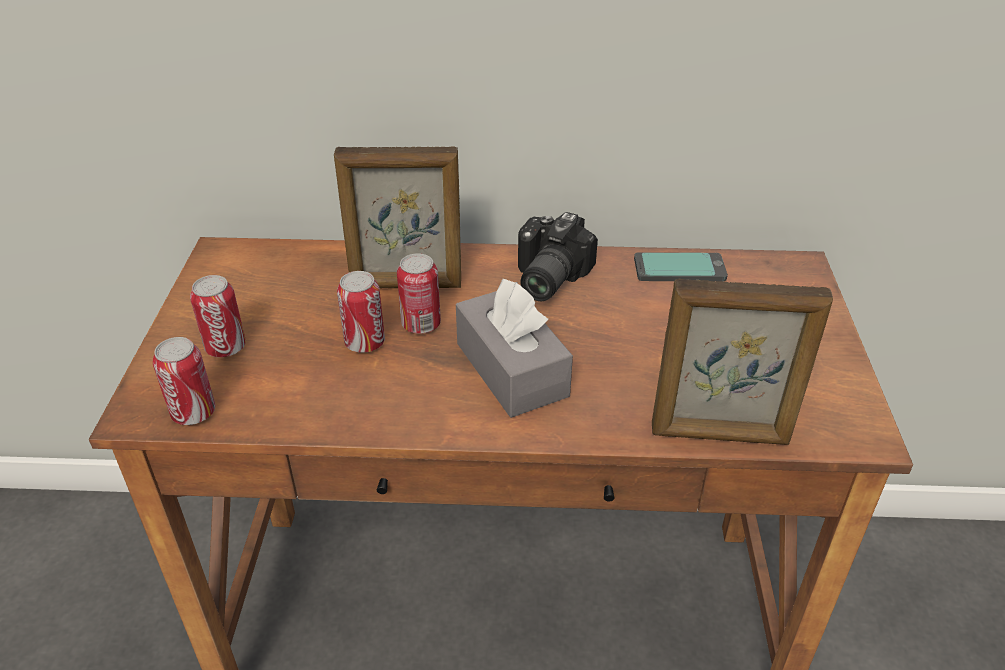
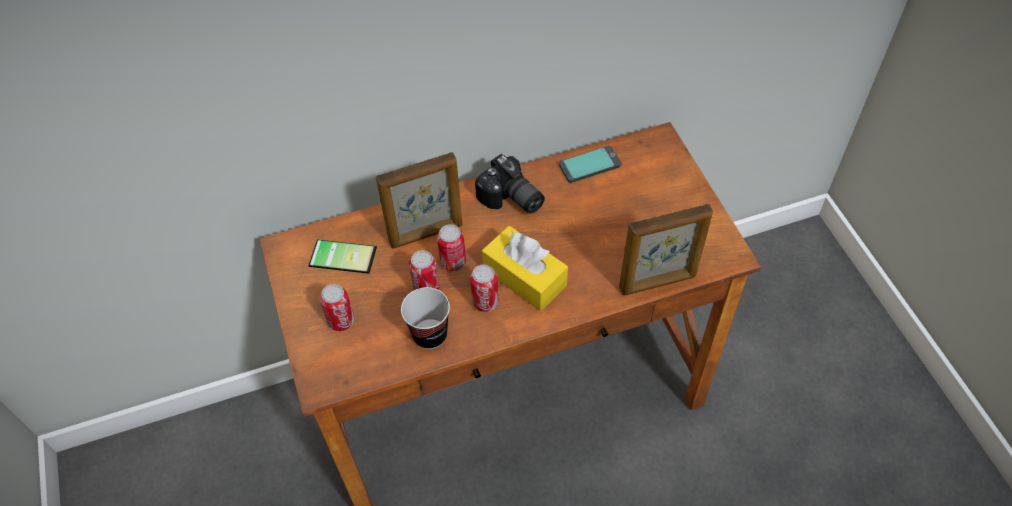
camera: 20 degrees left, 15 degrees up
(193, 413) = (354, 373): can -> can (485, 302)
(286, 278) = (343, 254): none -> phone
(330, 399) = (430, 335): none -> cup
(511, 369) = (524, 277): grey tissue box -> yellow tissue box
(544, 278) = (511, 199): camera -> camera turned 45 degrees counterclockwise

